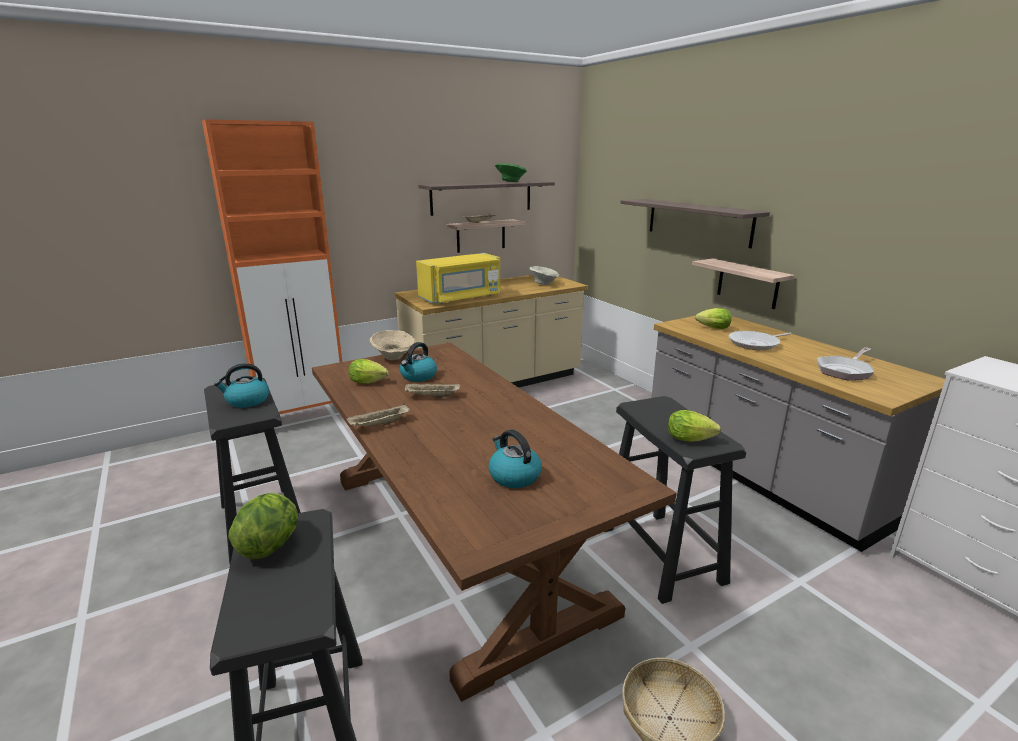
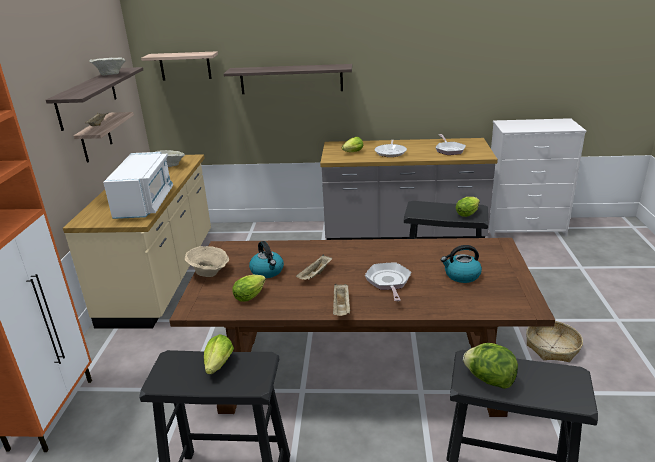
camera: 55 degrees left, 5 degrees up
(247, 401) = (218, 367): kettle -> lettuce
(452, 435) = (388, 282): none -> frying pan
(461, 298) = (145, 203): yellow microwave -> white microwave
(511, 182) = (110, 75): green bowl -> beige bowl
(747, 283) = (345, 115): shelf -> shelf (185, 66)

